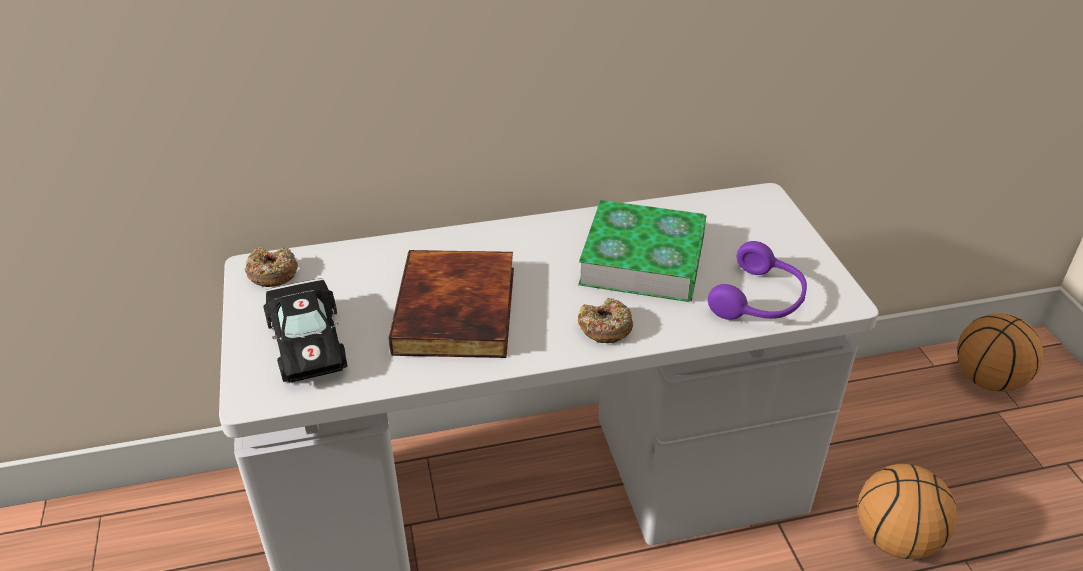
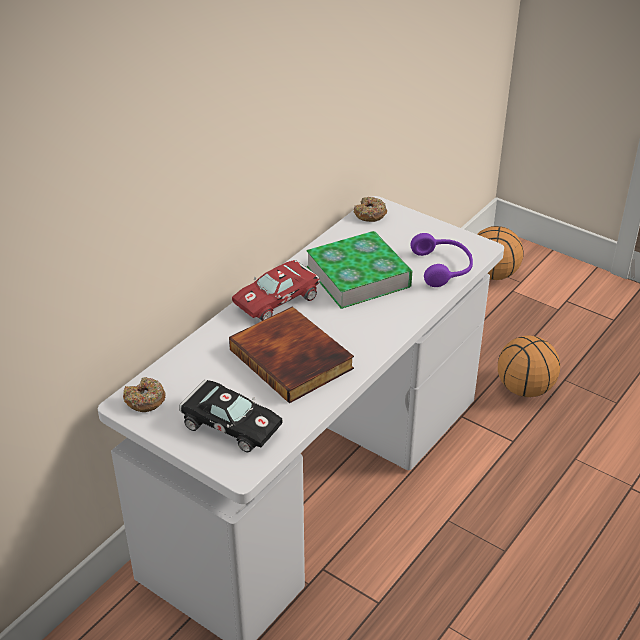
camera: 40 degrees left, 0 degrees up
(526, 242) = (278, 299): none -> red toy car
(605, 328) = (384, 324): donut -> donut (370, 214)

